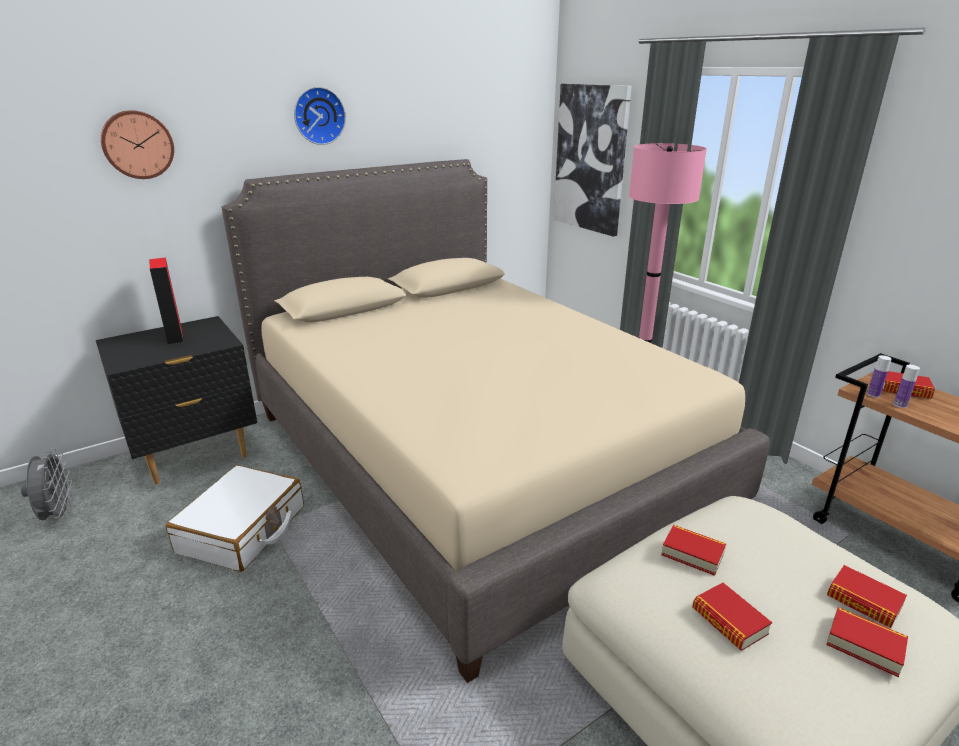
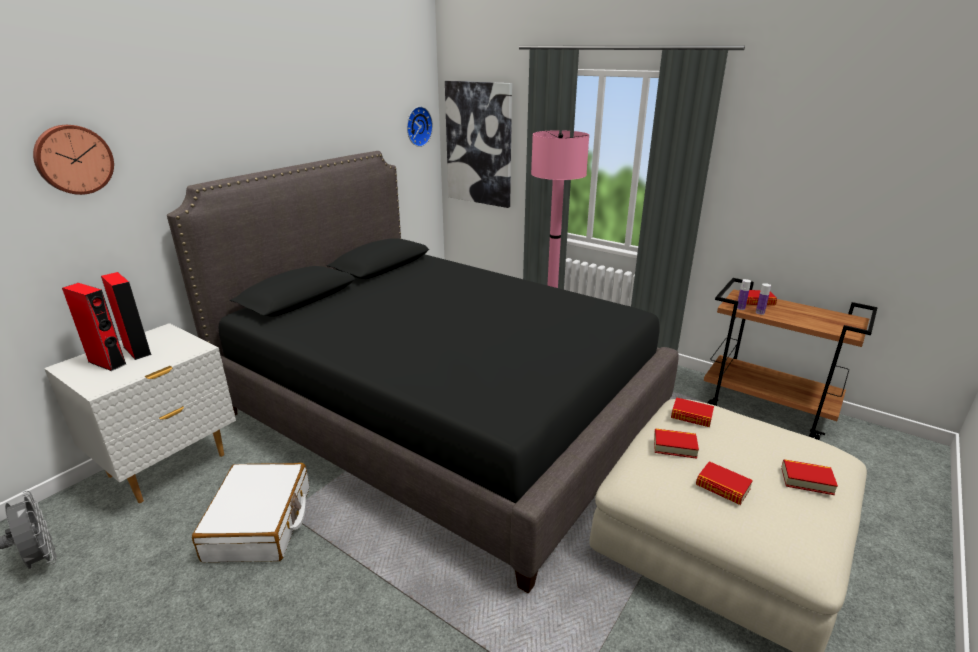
camera: 20 degrees left, 0 degrees up
(144, 343) = (107, 363): none -> red speaker
(195, 455) = (168, 465): black nightstand -> white nightstand
(318, 116) = (247, 119): wall clock -> wall clock (417, 126)
(474, 460) = (442, 414): beige bed -> black bed
(863, 601) = (792, 452): book -> book (691, 416)

